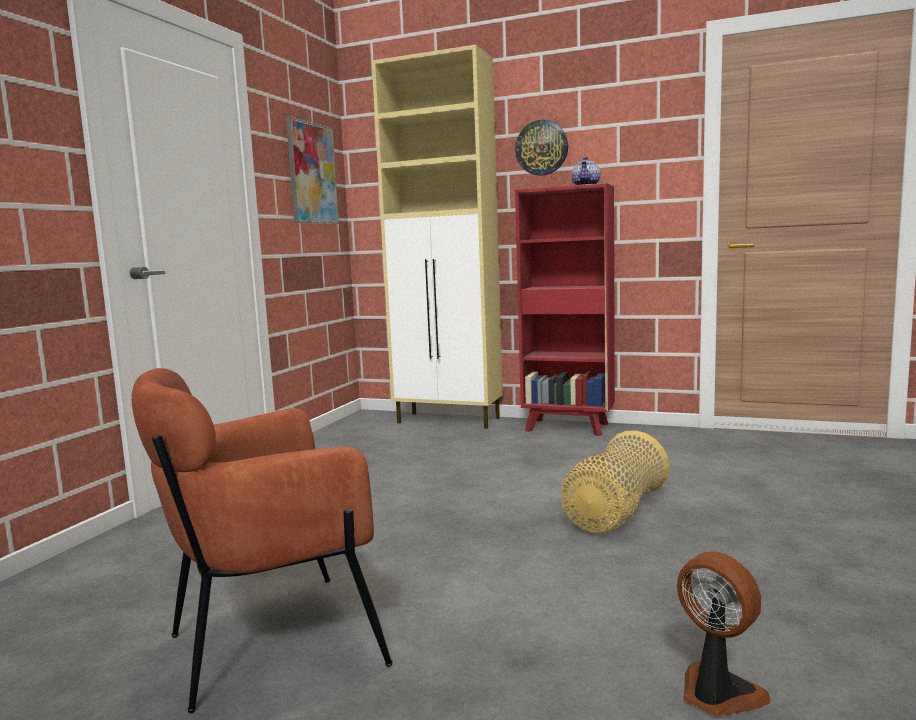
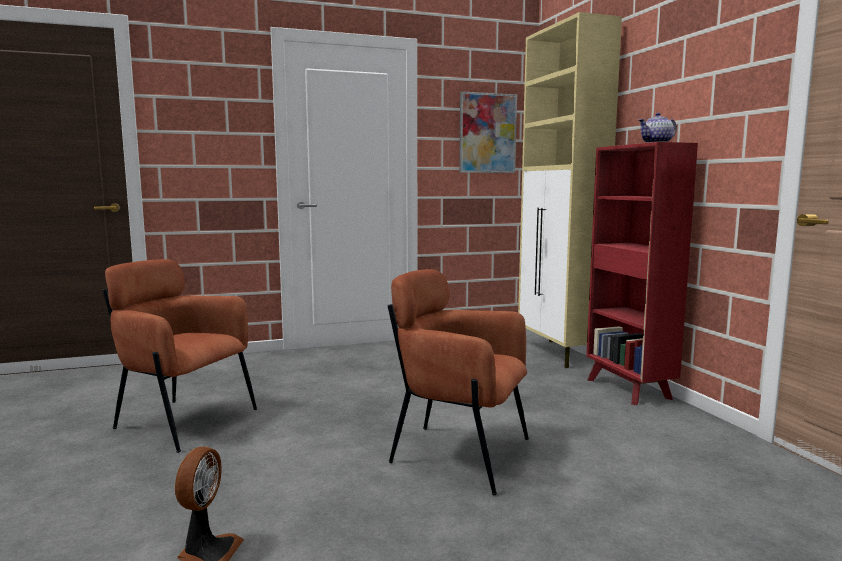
camera: 50 degrees right, 0 degrees up
(541, 148) = (650, 103): wall clock -> none
(614, 514) = (458, 454): basket -> brown armchair

